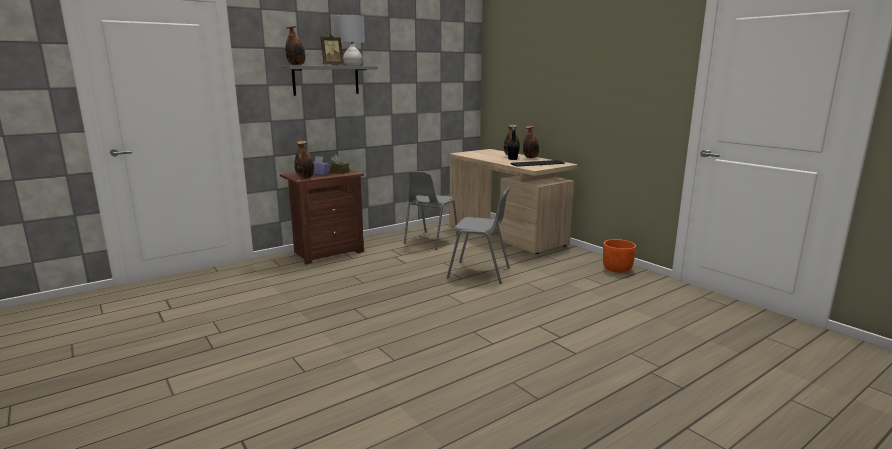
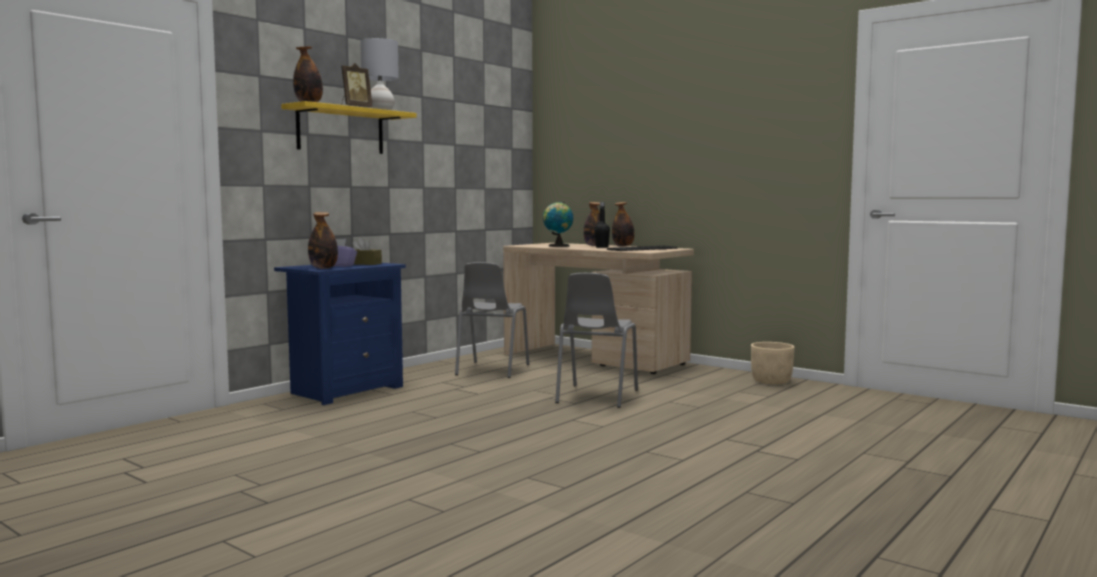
camera: 15 degrees left, 10 degrees down
(326, 80) = (340, 130): grey shelf -> yellow shelf
(327, 252) = (345, 390): brown nightstand -> blue nightstand
(479, 273) = (595, 396): grey chair -> grey chair turned 105 degrees clockwise
(485, 155) = (557, 246): none -> globe
(617, 269) = (771, 381): orange planter -> beige planter

